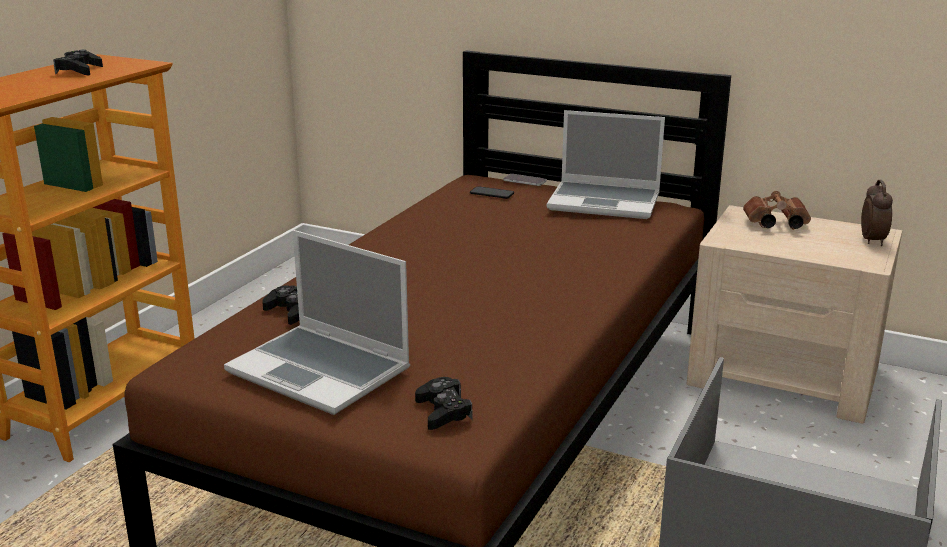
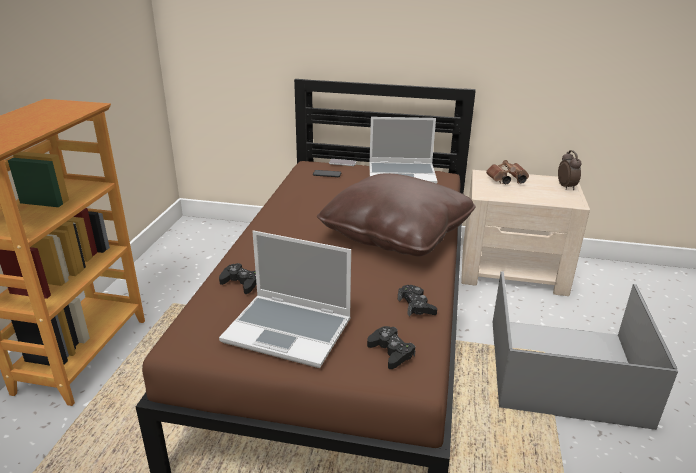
camera: 15 degrees left, 5 degrees up
(79, 71) = (40, 115): black game controller -> black game controller (416, 306)
(545, 277) = (396, 234): none -> brown pillow

